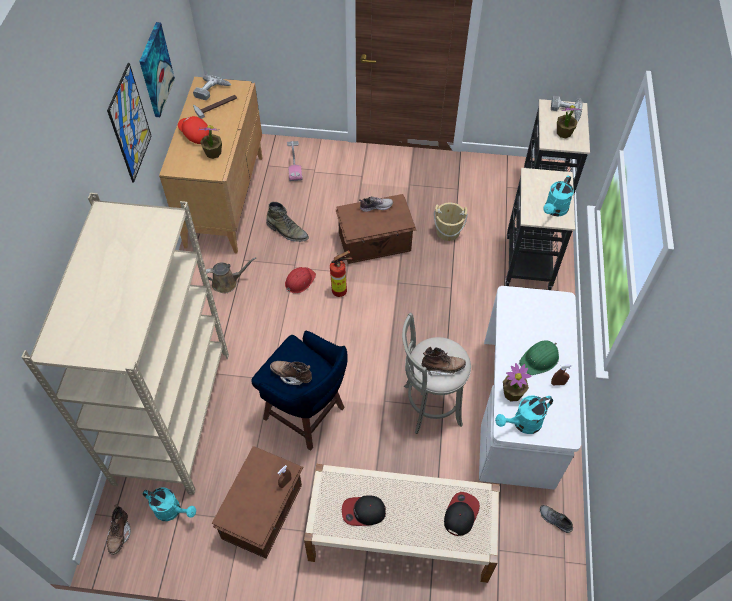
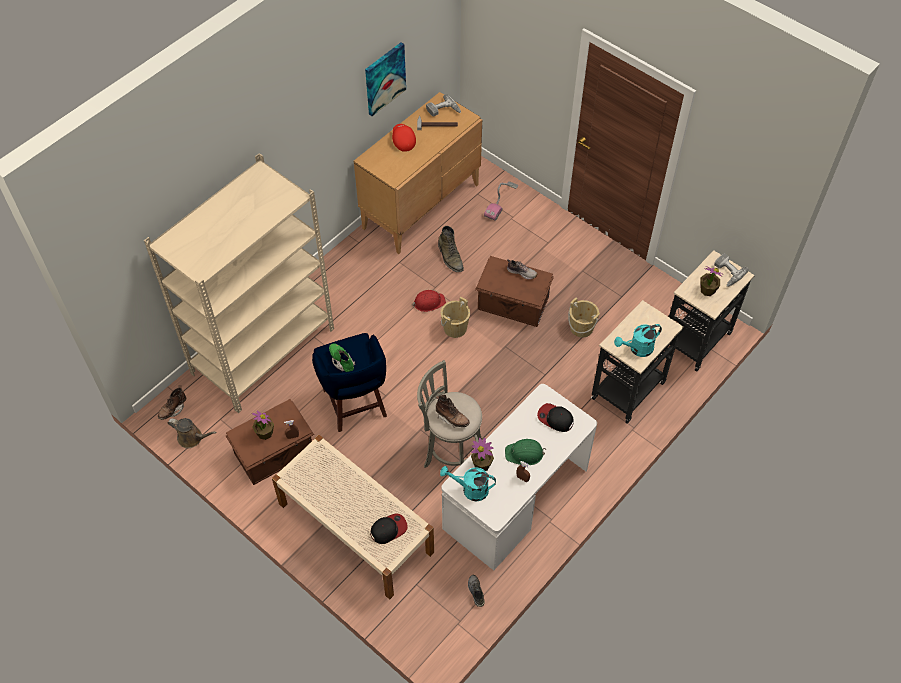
camera: 35 degrees right, 0 degrees up
(130, 124) = (332, 113): picture -> none
(172, 510) = (216, 415): turquoise watering can -> none
(213, 153) = (405, 163): potted plant -> potted plant (265, 433)
(227, 282) = (374, 273): brown watering can -> brown watering can (192, 438)
(291, 375) = (342, 361): brown boot -> green boot
(341, 291) = (455, 328): fire extinguisher -> beige bucket
(363, 512) = (324, 485): cap -> cap (555, 419)

